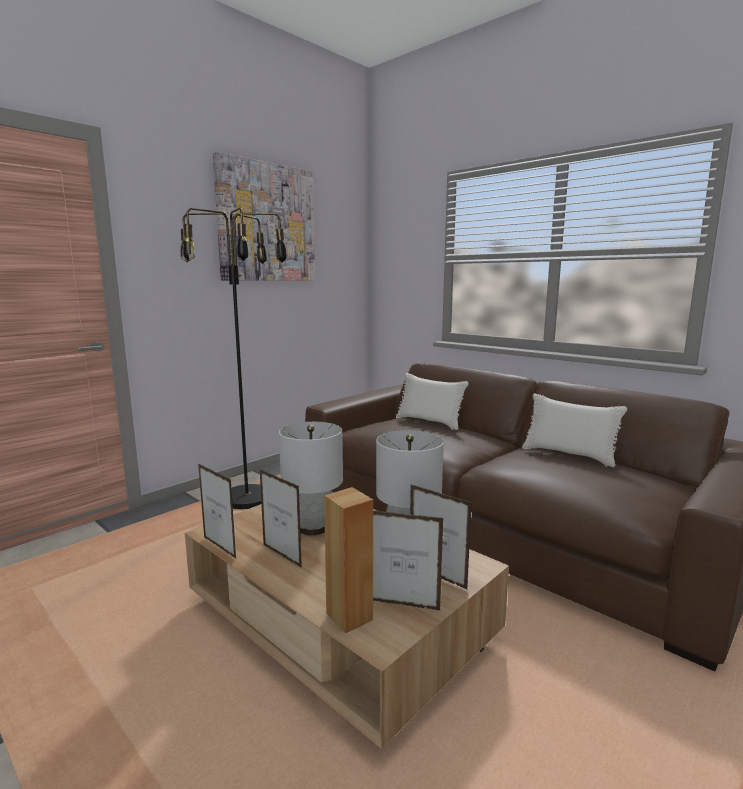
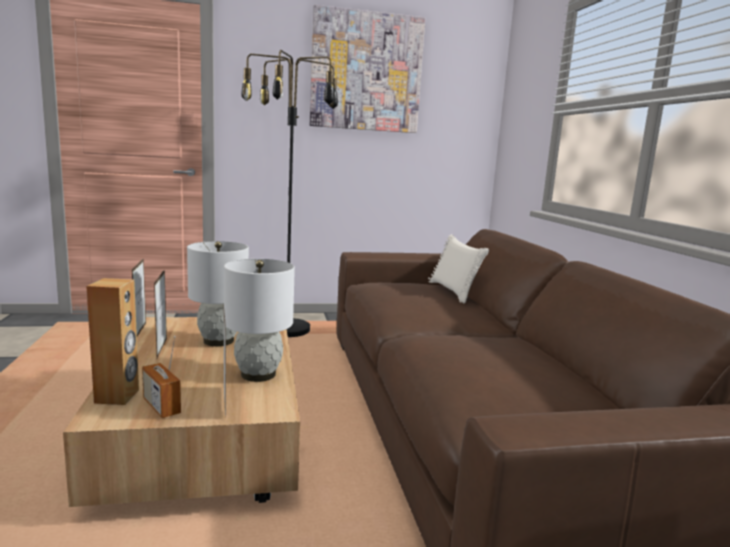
camera: 35 degrees right, 0 degrees up
(403, 605) = (161, 406): picture frame -> radio
(568, 455) = (536, 354): white pillow -> none

